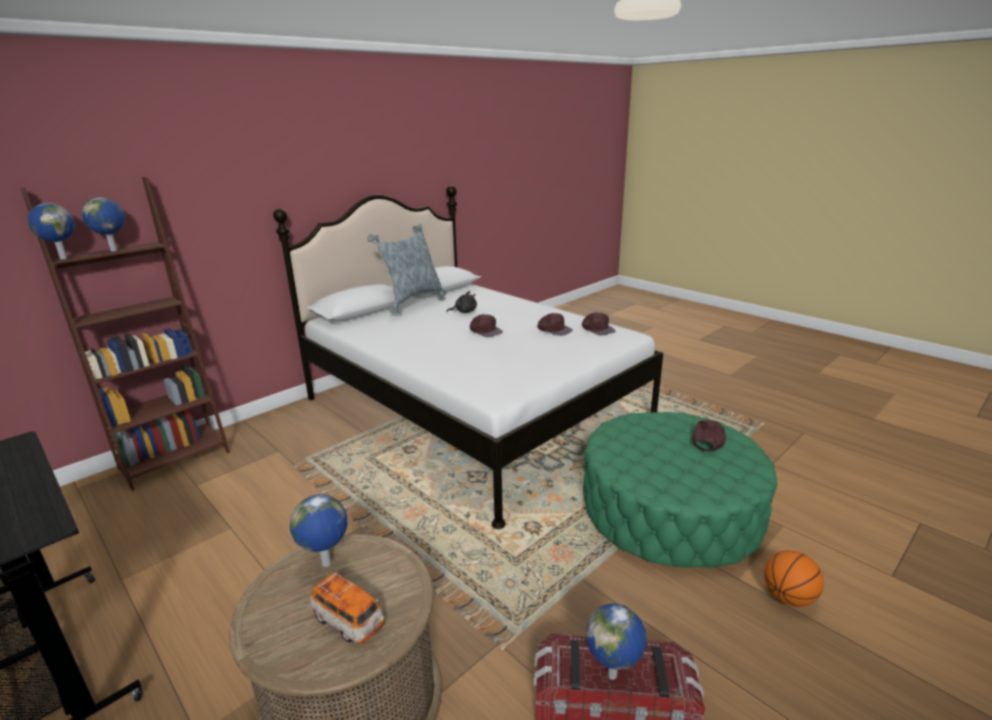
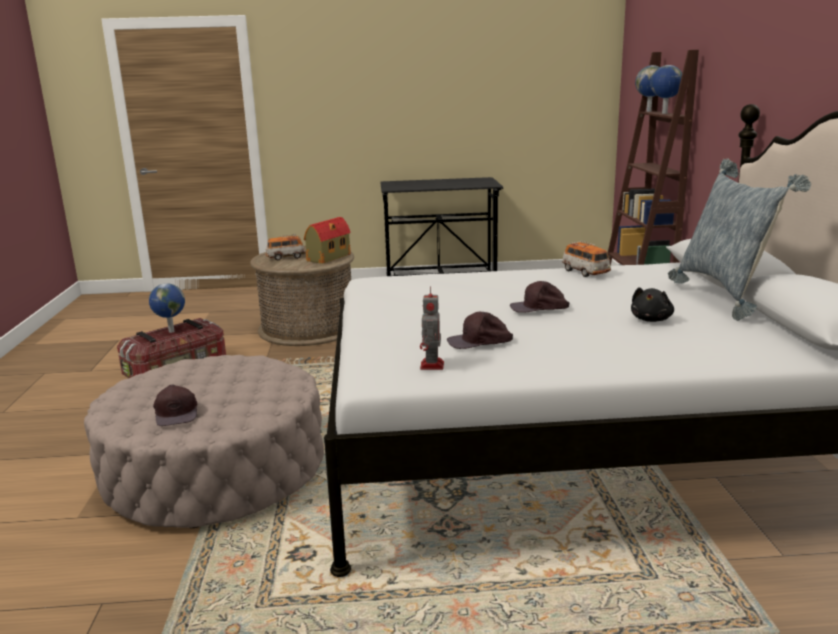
camera: 130 degrees right, 5 degrees down
(327, 564) = (328, 258): globe -> toy house
(386, 341) = (585, 272): none -> toy car
(597, 329) = (432, 366): brown cap -> toy robot
(670, 510) = (215, 470): green ottoman -> beige ottoman
(788, 597) = (70, 460): basketball -> none

